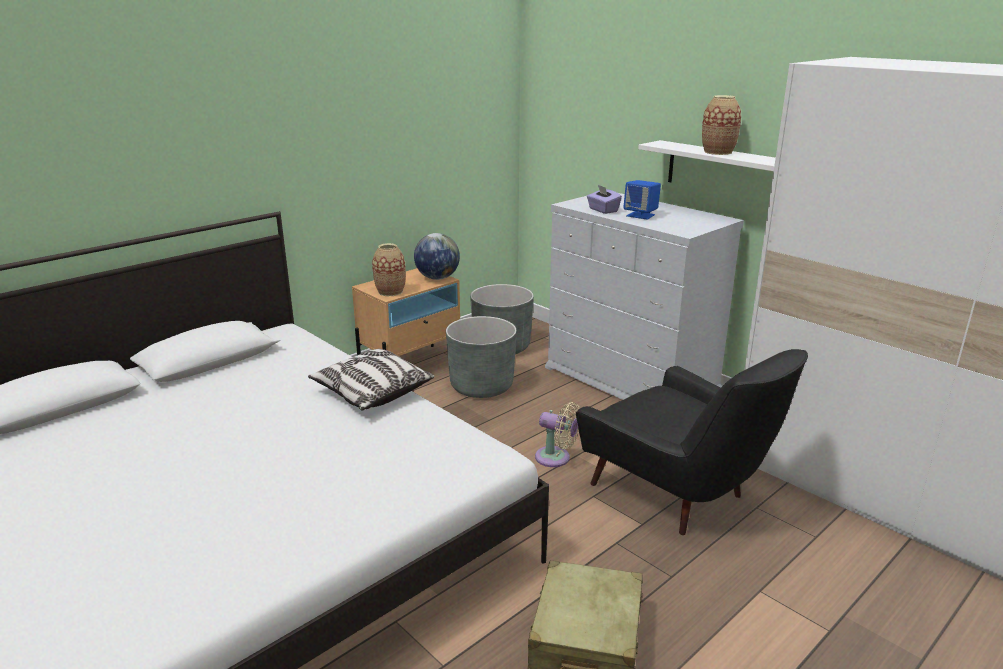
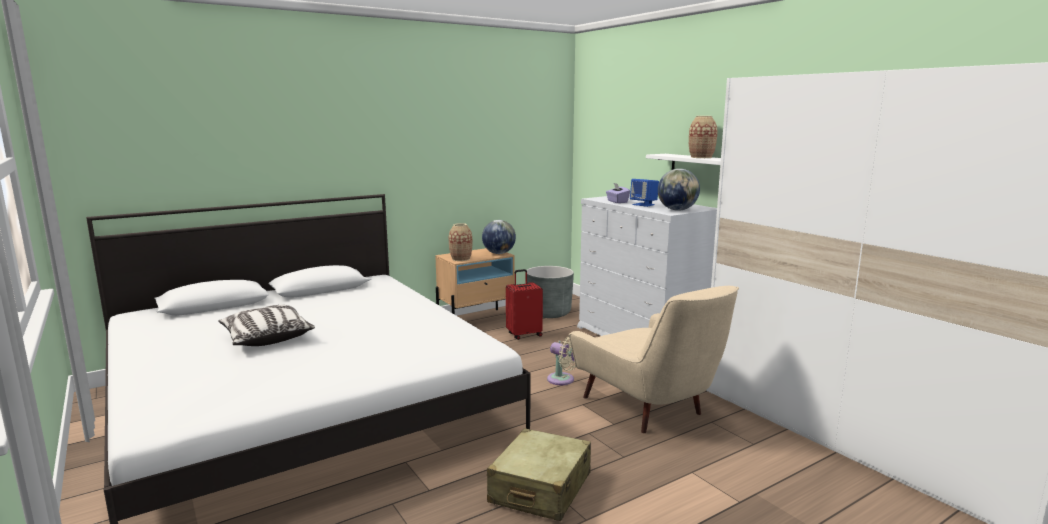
camera: 10 degrees right, 10 degrees down
(372, 392) = (422, 311): pillow -> pillow (266, 338)
(481, 386) = (524, 334): grey planter -> red suitcase
(678, 495) = (650, 409): black armchair -> beige armchair
(690, 226) = (677, 210): none -> globe

